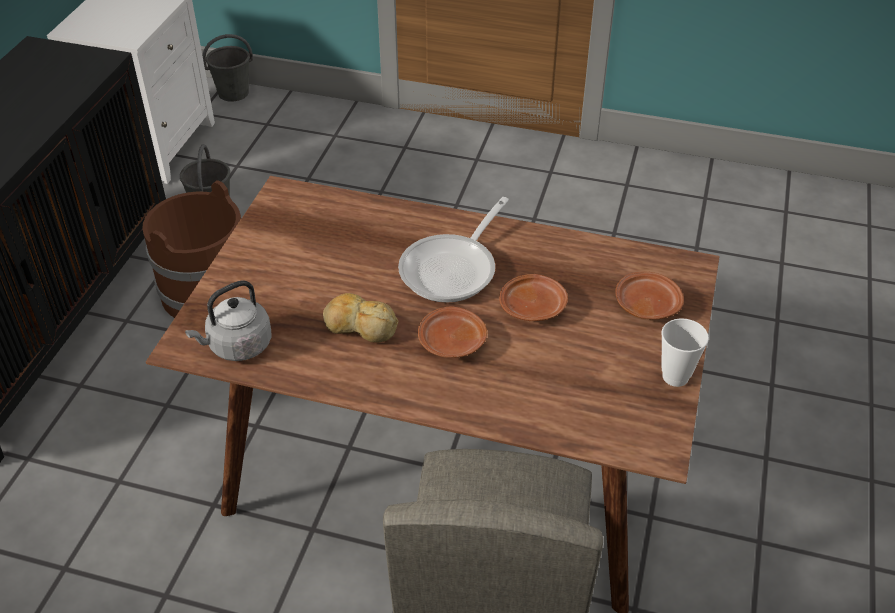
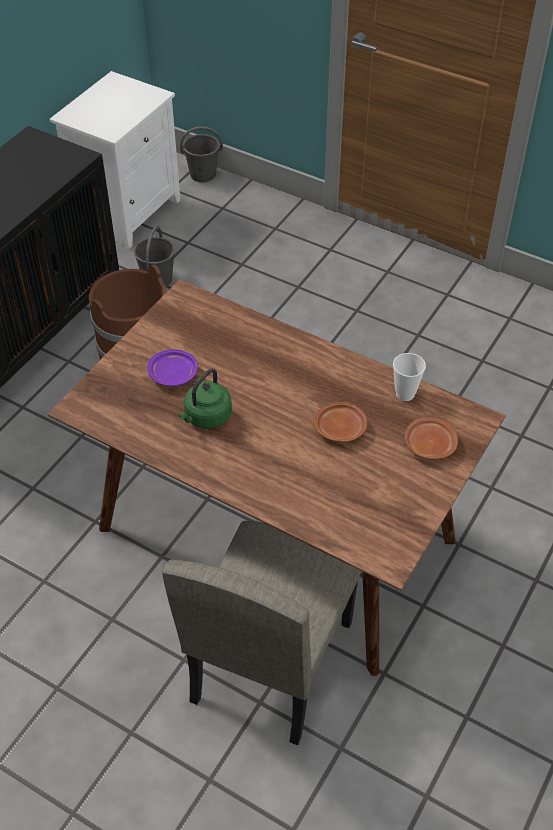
camera: 15 degrees right, 5 degrees up
(237, 346) = (113, 415): grey kettle -> none
(300, 283) = (174, 374): none -> purple plate
(360, 326) = (206, 417): bread -> green kettle
(452, 342) = (269, 444): brown plate -> none
(453, 269) = (291, 385): frying pan -> none
(675, 376) = (427, 507): cup -> cup (405, 394)

